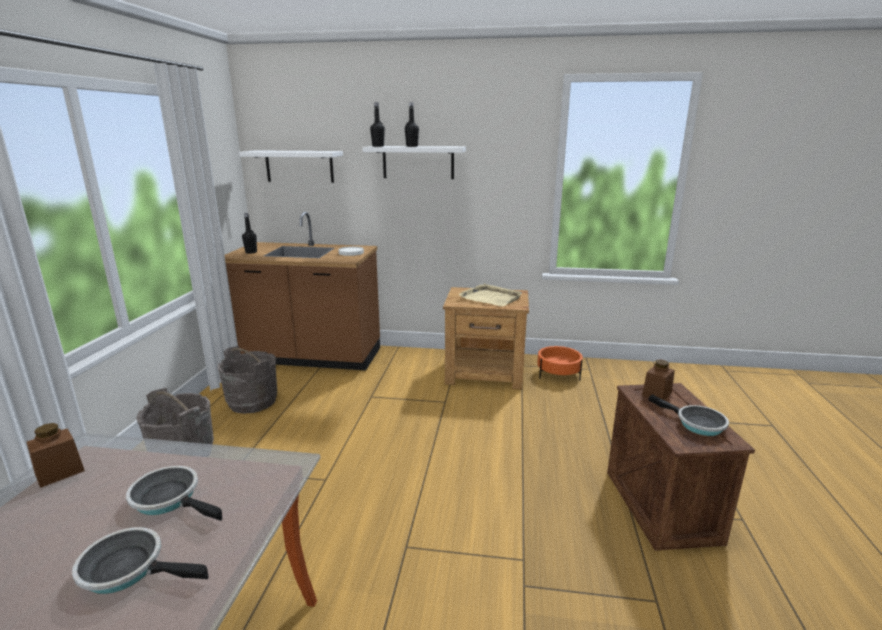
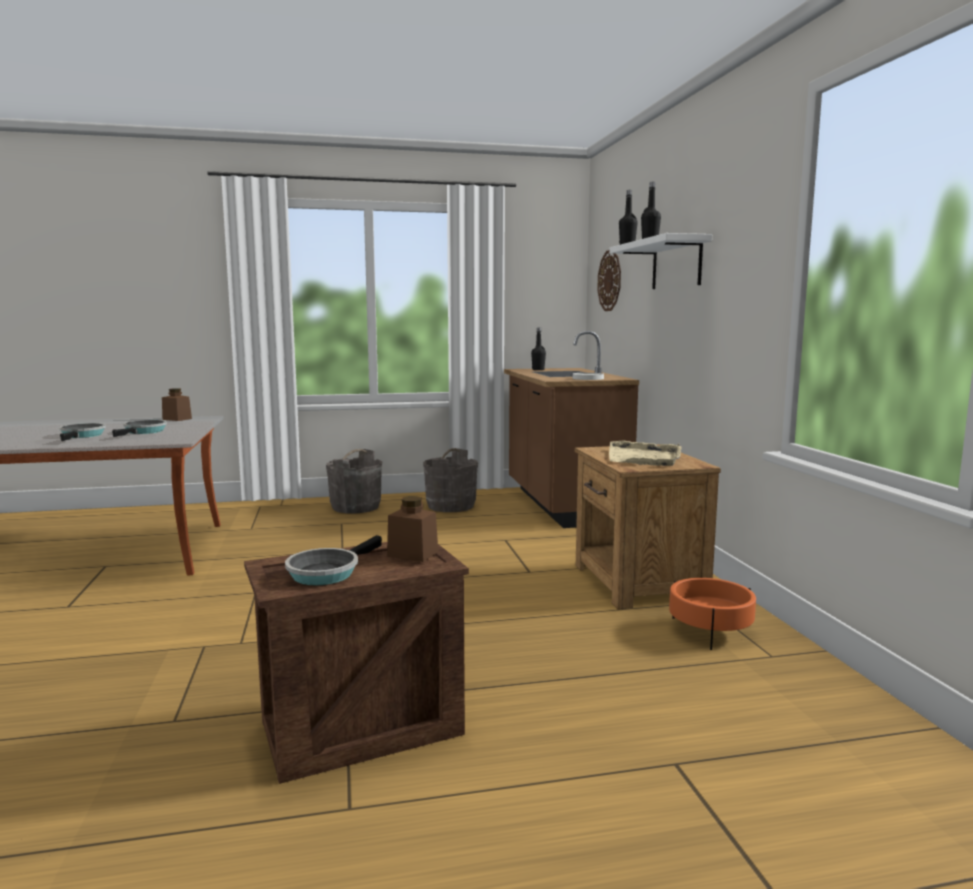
camera: 70 degrees right, 10 degrees down
(299, 166) = (610, 280): white shelf -> wall clock

